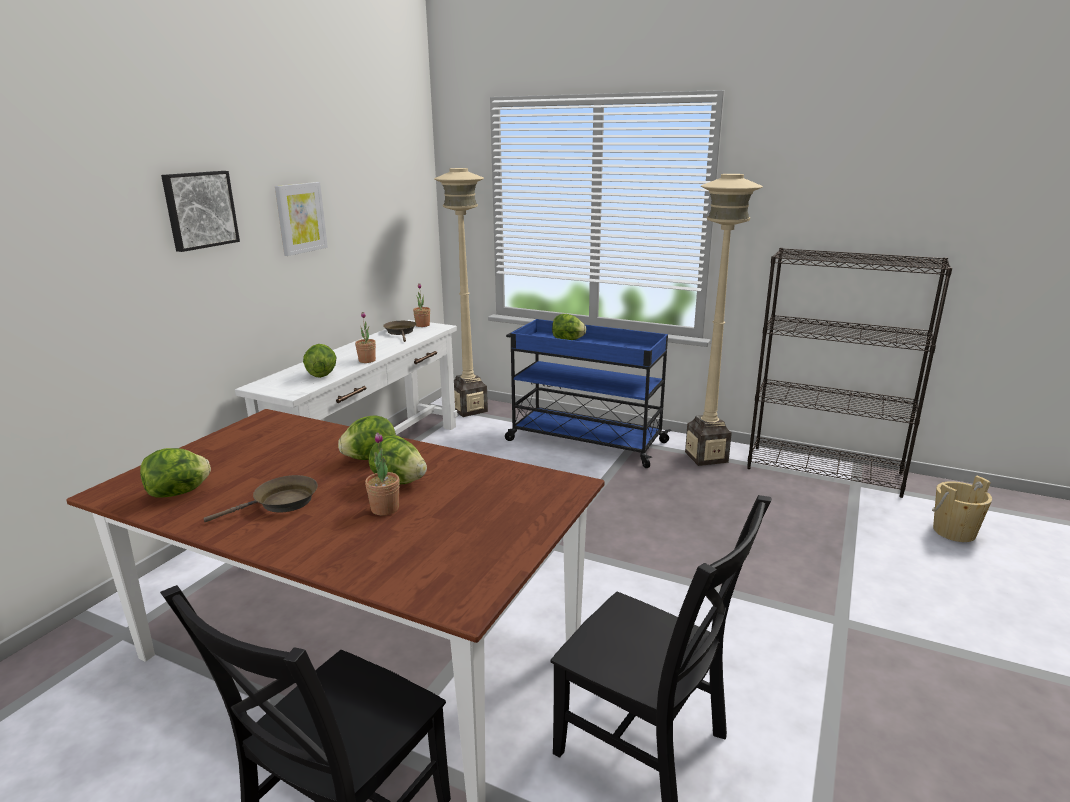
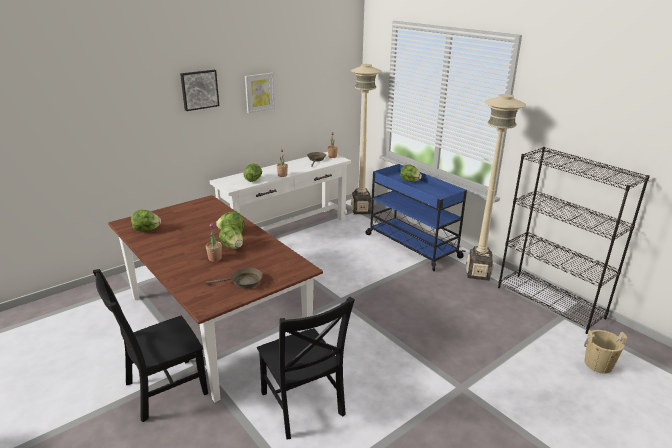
camera: 25 degrees right, 5 degrees up
(281, 503) = (178, 245): brown frying pan -> brown frying pan (243, 282)

